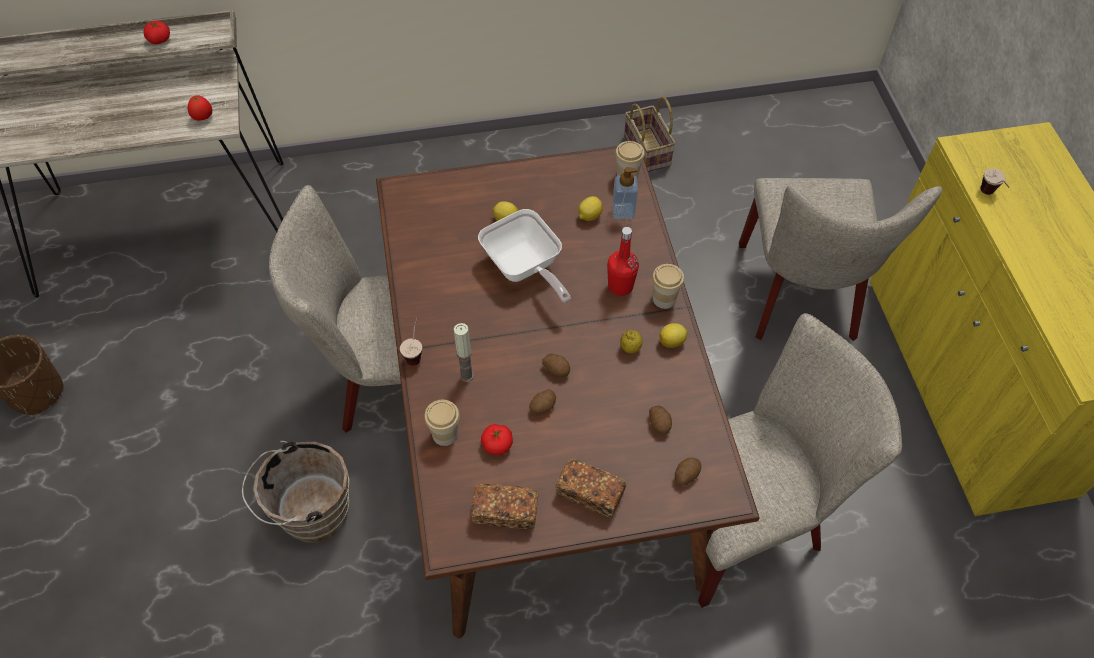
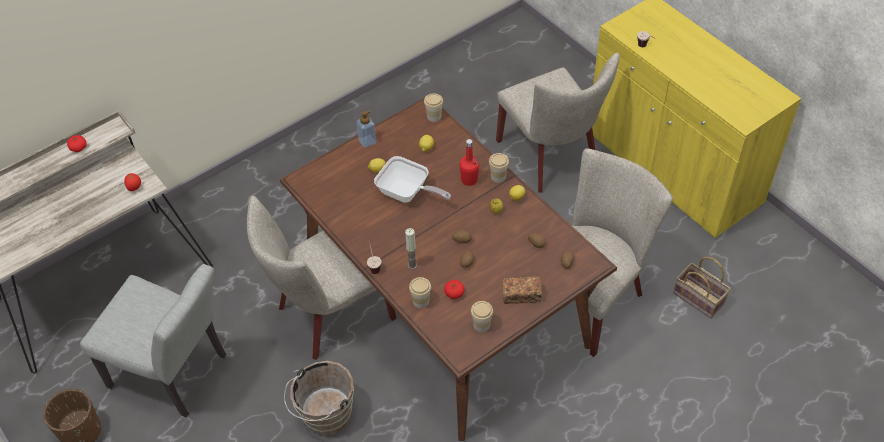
camera: 25 degrees left, 5 degrees down
(179, 371) = (176, 374): none -> grey chair
(505, 512) = (481, 325): bread -> cup
(623, 211) = (444, 137): soap dispenser -> soap dispenser (367, 141)
(648, 151) = (406, 105): basket -> basket (700, 298)

